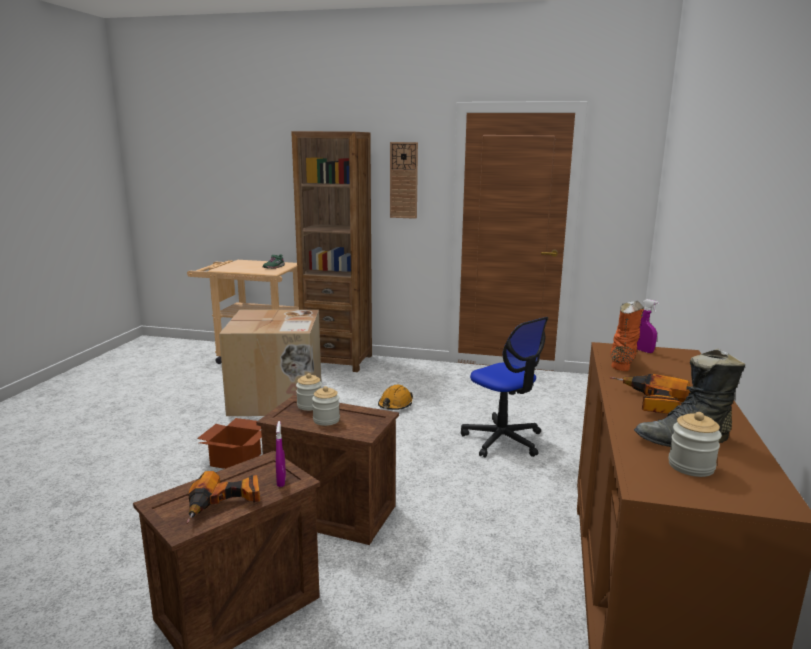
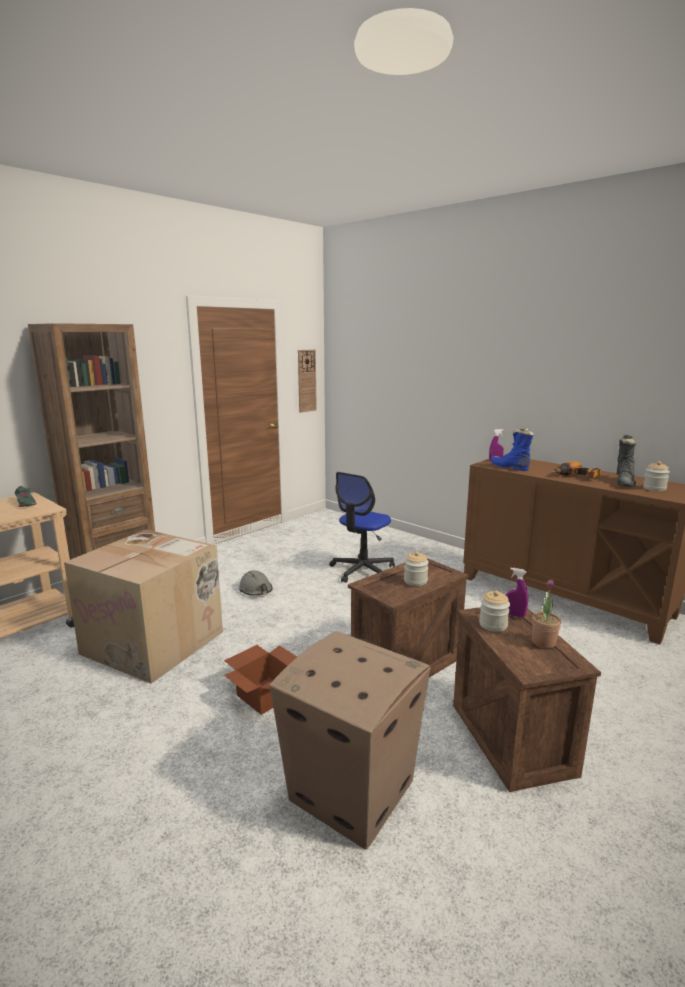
camera: 60 degrees left, 0 degrees up
(134, 530) = (350, 790): none -> cardboard box
(225, 505) = (543, 642): power drill -> potted plant
(309, 405) = (379, 582): jar -> jar (493, 625)
(395, 405) = (256, 590): orange hard hat -> grey hard hat
(403, 180) = (145, 376): wall clock -> wall clock (306, 381)
(503, 440) = (362, 570): office chair -> office chair turned 135 degrees clockwise
(622, 361) = (509, 467): orange boot -> blue boot

